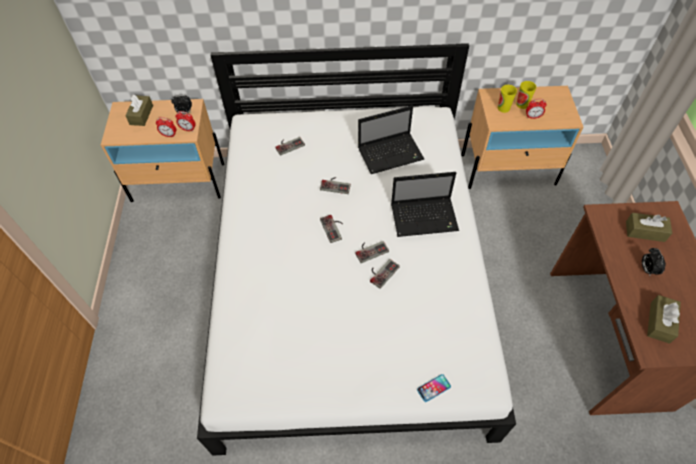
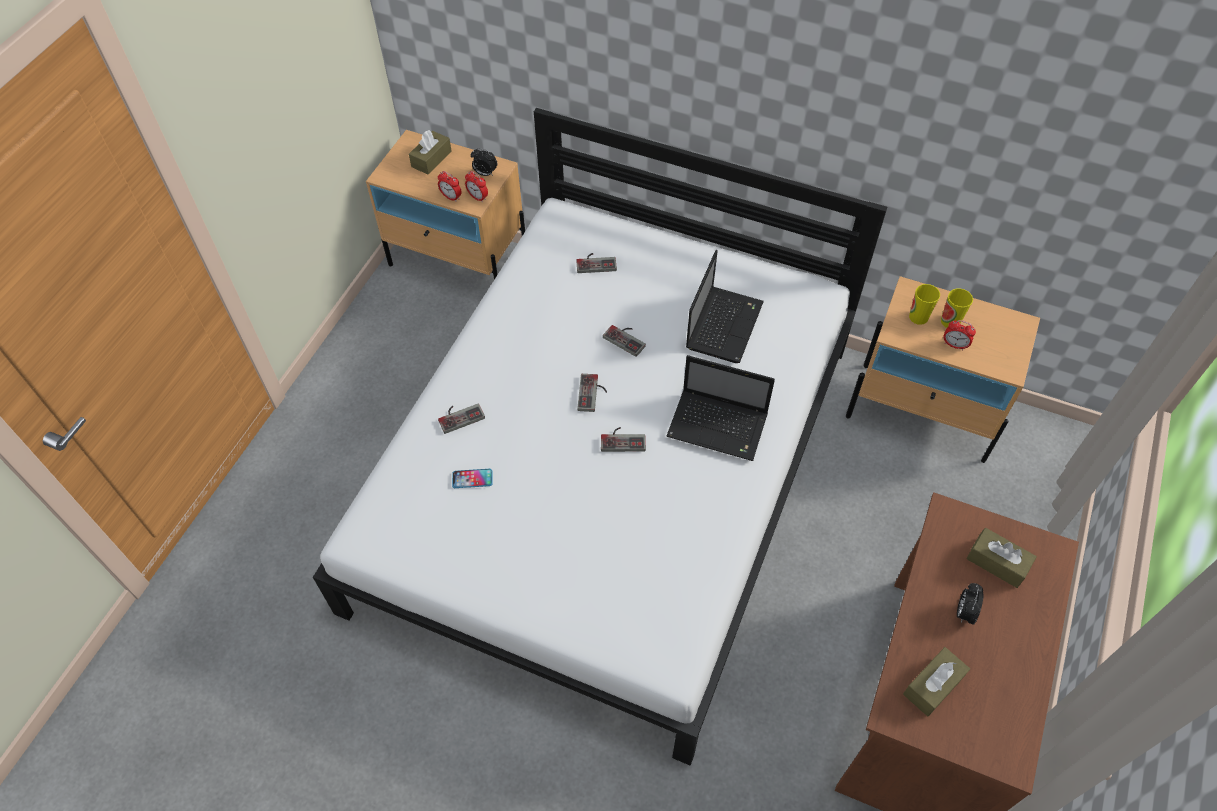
camera: 25 degrees right, 0 degrees up
(381, 272) = (621, 473): game controller -> game controller (460, 415)
(391, 153) = (724, 324): laptop -> laptop turned 75 degrees counterclockwise
(433, 388) = (603, 640): phone -> phone (472, 479)

